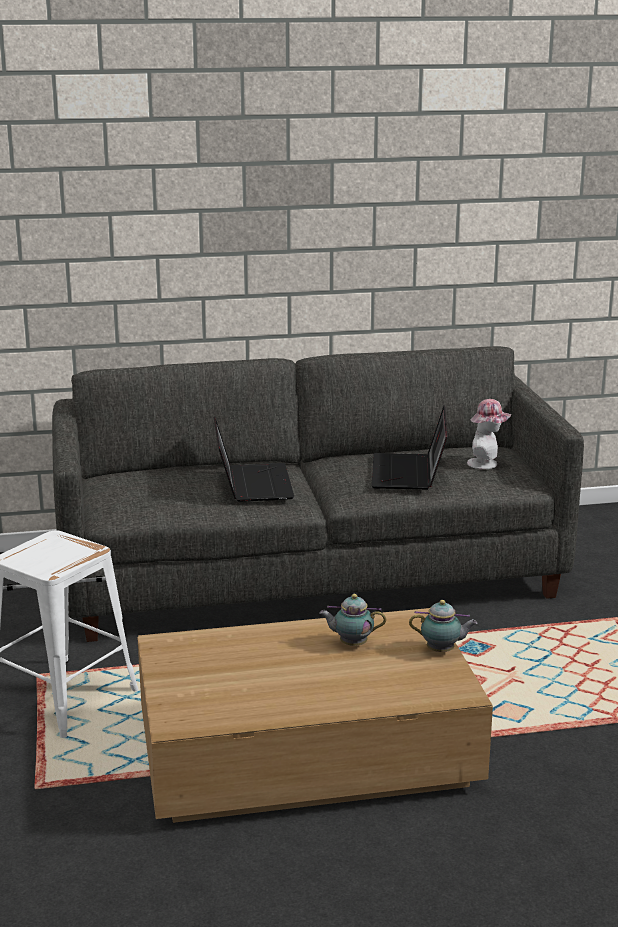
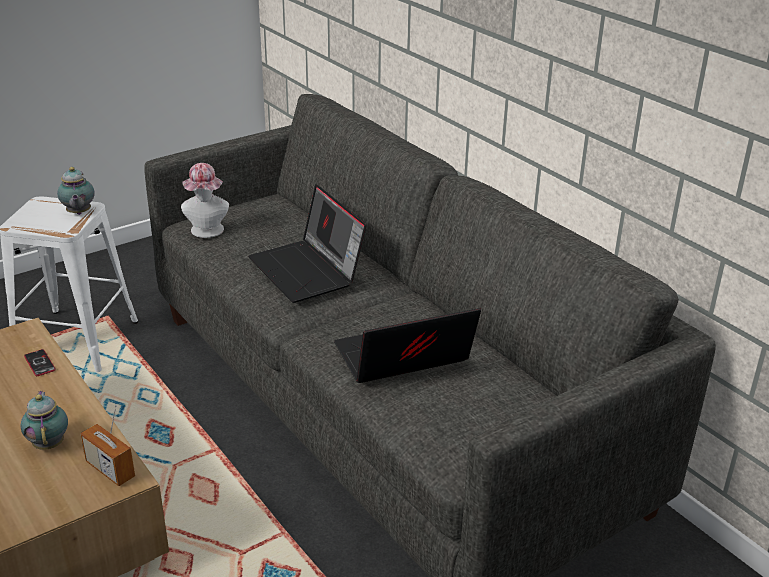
camera: 65 degrees right, 10 degrees up
(224, 639) = (40, 363): none -> phone
(252, 484) = (308, 271): laptop -> laptop turned 90 degrees clockwise
(405, 623) = (110, 469): none -> radio
(442, 651) = (48, 514): teapot -> teapot (79, 213)
(486, 464) = (486, 413): hat -> hat (207, 232)

